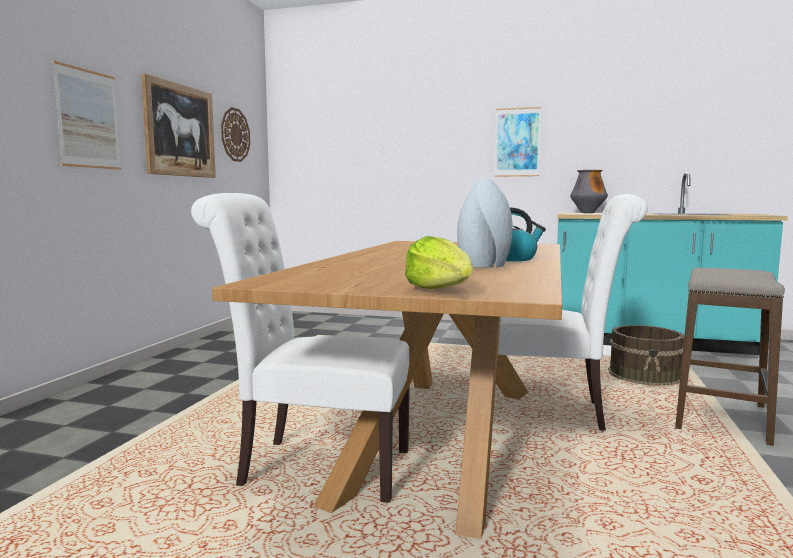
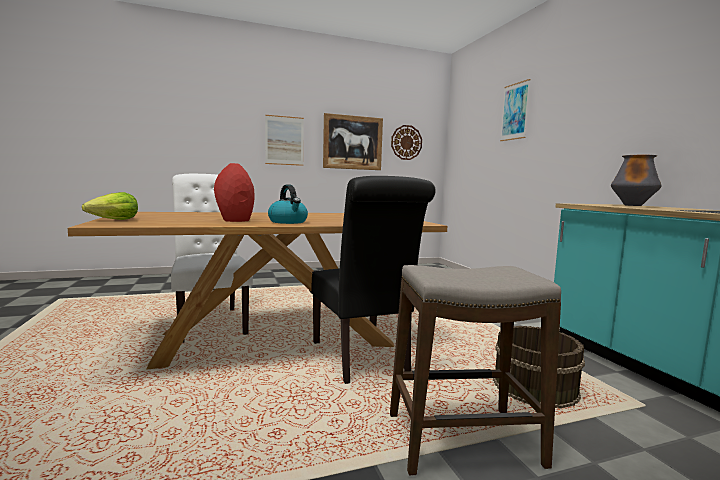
camera: 55 degrees right, 0 degrees up
(485, 266) = (235, 221): grey vase -> red vase
(517, 142) = (596, 130): picture -> picture (515, 111)
(550, 412) = (362, 360): white chair -> black chair

